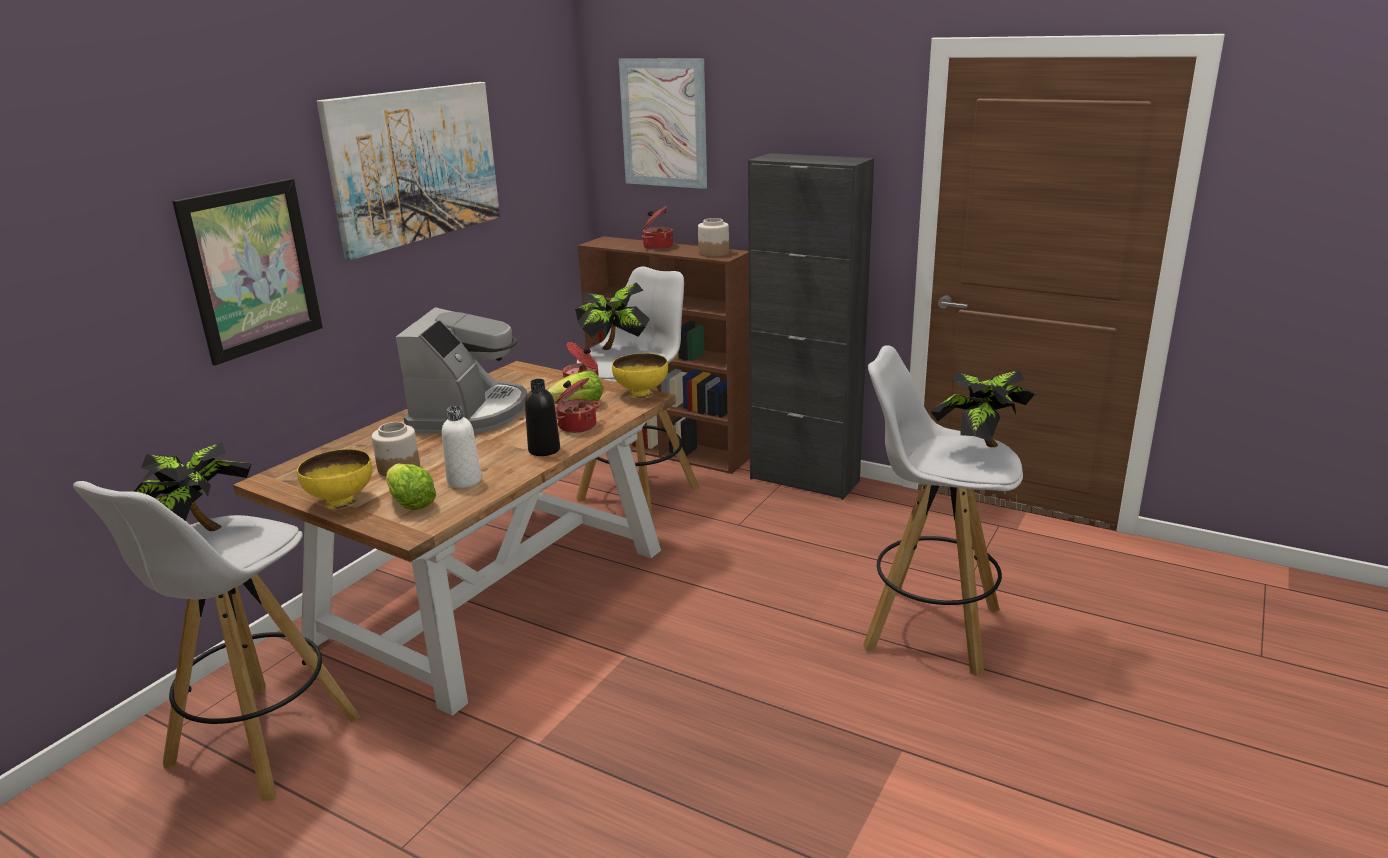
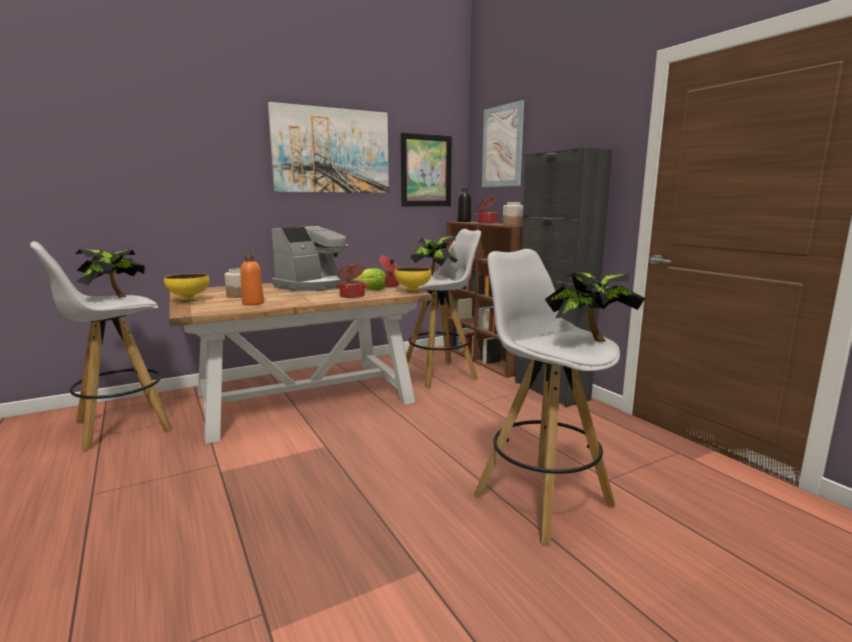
camera: 30 degrees right, 10 degrees down
(252, 269) = (211, 183): picture -> picture (426, 171)
(411, 504) = (212, 305): lettuce -> none
(464, 481) = (253, 303): white bottle -> orange bottle
(544, 450) = (315, 300): black bottle -> black bottle (464, 221)

